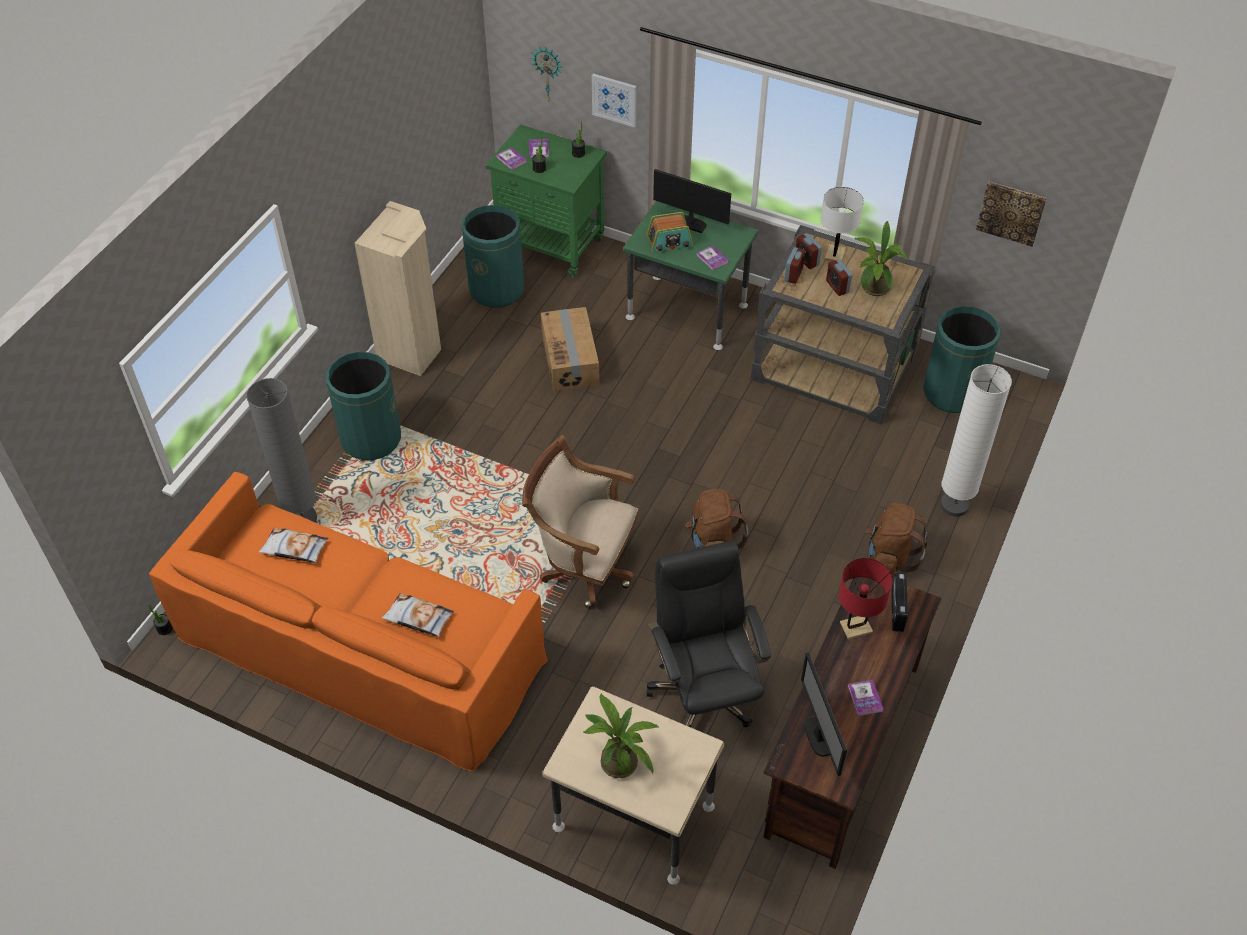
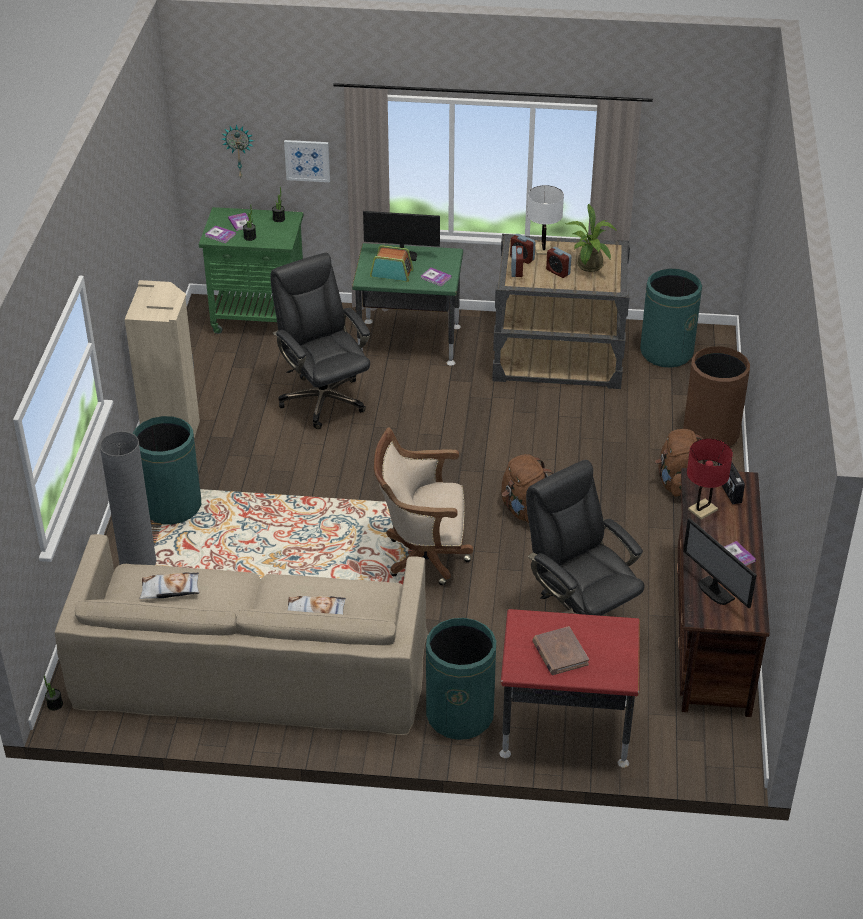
camera: 20 degrees left, 10 degrees down
(360, 646) = (252, 668): orange sofa -> beige sofa
(497, 289) = (226, 362): green trash can -> green trash can (460, 715)
(570, 359) = (324, 402): cardboard box -> black office chair
(618, 758) = (559, 653): potted plant -> brown book
(632, 817) = (565, 728): beige desk -> red desk
(669, 242) = (391, 273): radio -> radio turned 135 degrees counterclockwise
(954, 505) = (711, 433): white floor lamp -> brown trash can
(1011, 212) = (685, 176): picture -> none

